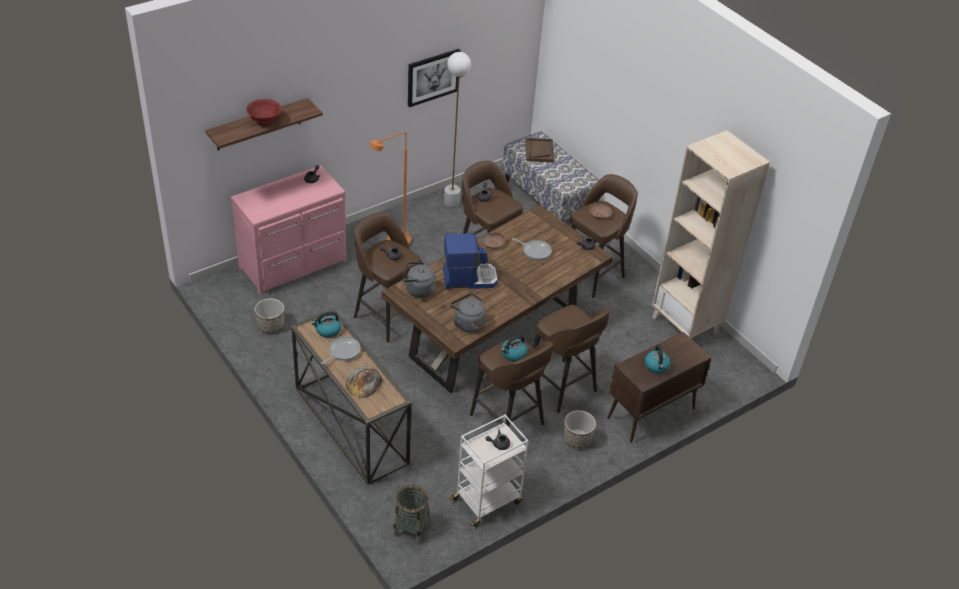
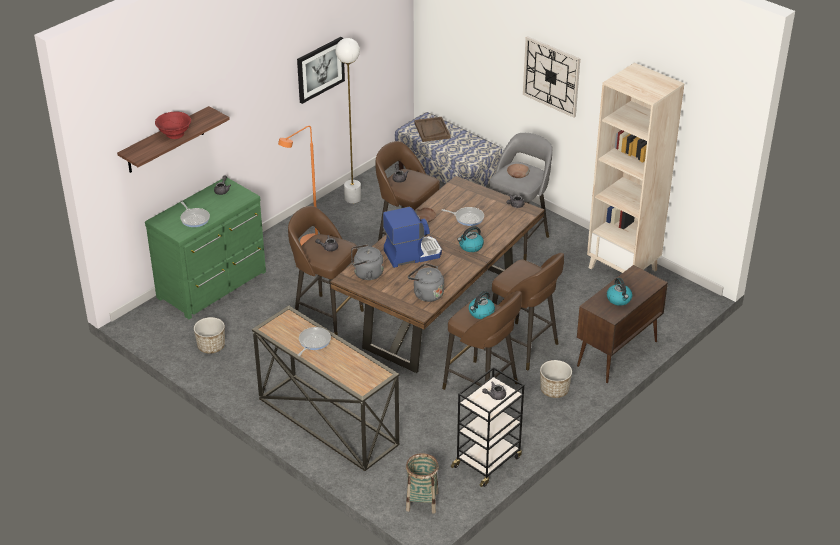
camera: 10 degrees left, 5 degrees down
(276, 202) = (194, 218): none -> frying pan
(295, 265) = (214, 285): pink dresser -> green dresser
(328, 330) = (291, 326): kettle -> kettle (470, 246)
(364, 382) = (345, 365): bread -> none
(487, 500) = (487, 461): white cart -> black cart
(593, 274) = (518, 240): brown stool -> grey stool
(652, 124) = (551, 76): none -> wall clock

